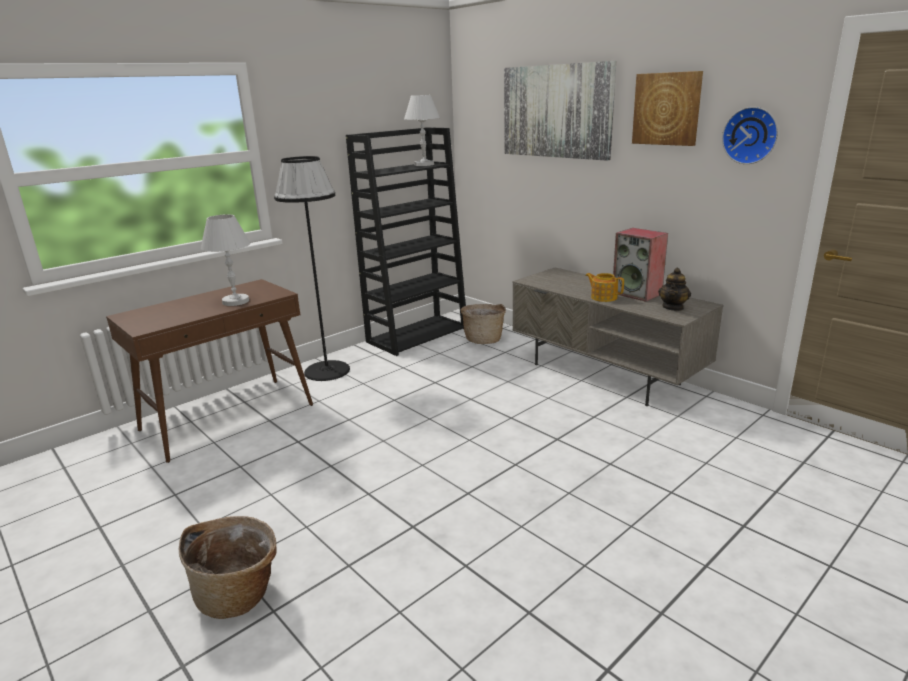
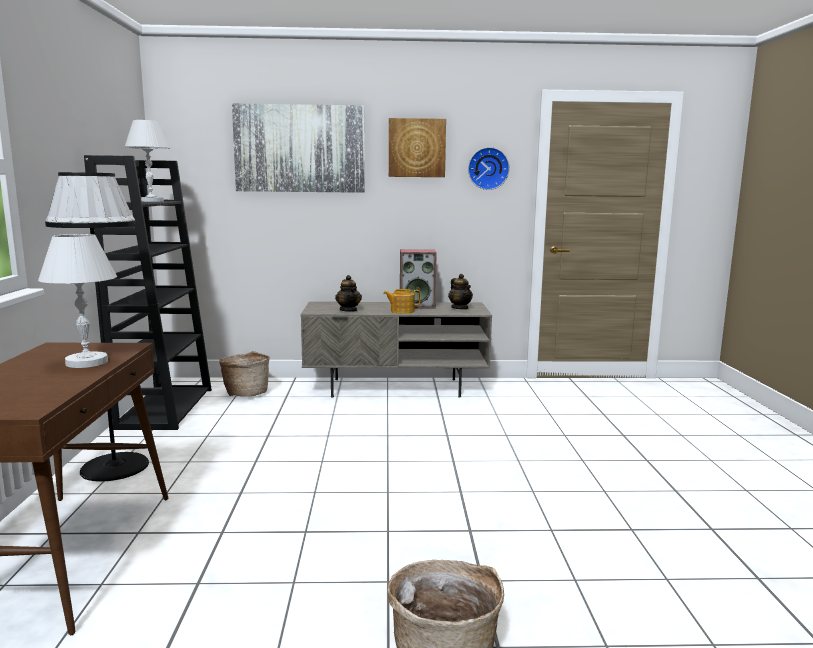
camera: 50 degrees left, 10 degrees down
(559, 285) = (348, 310): none -> teapot

